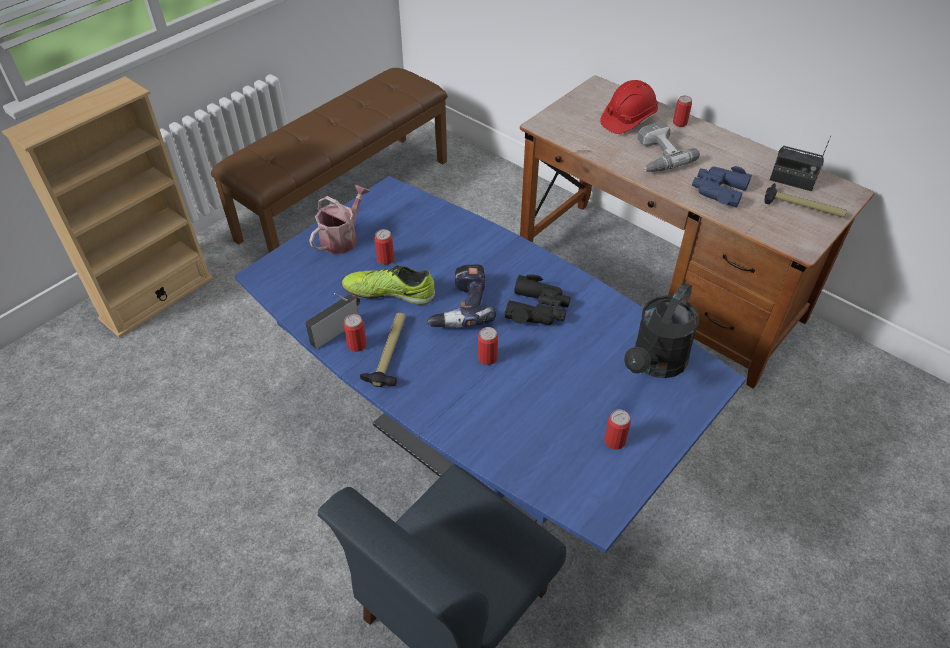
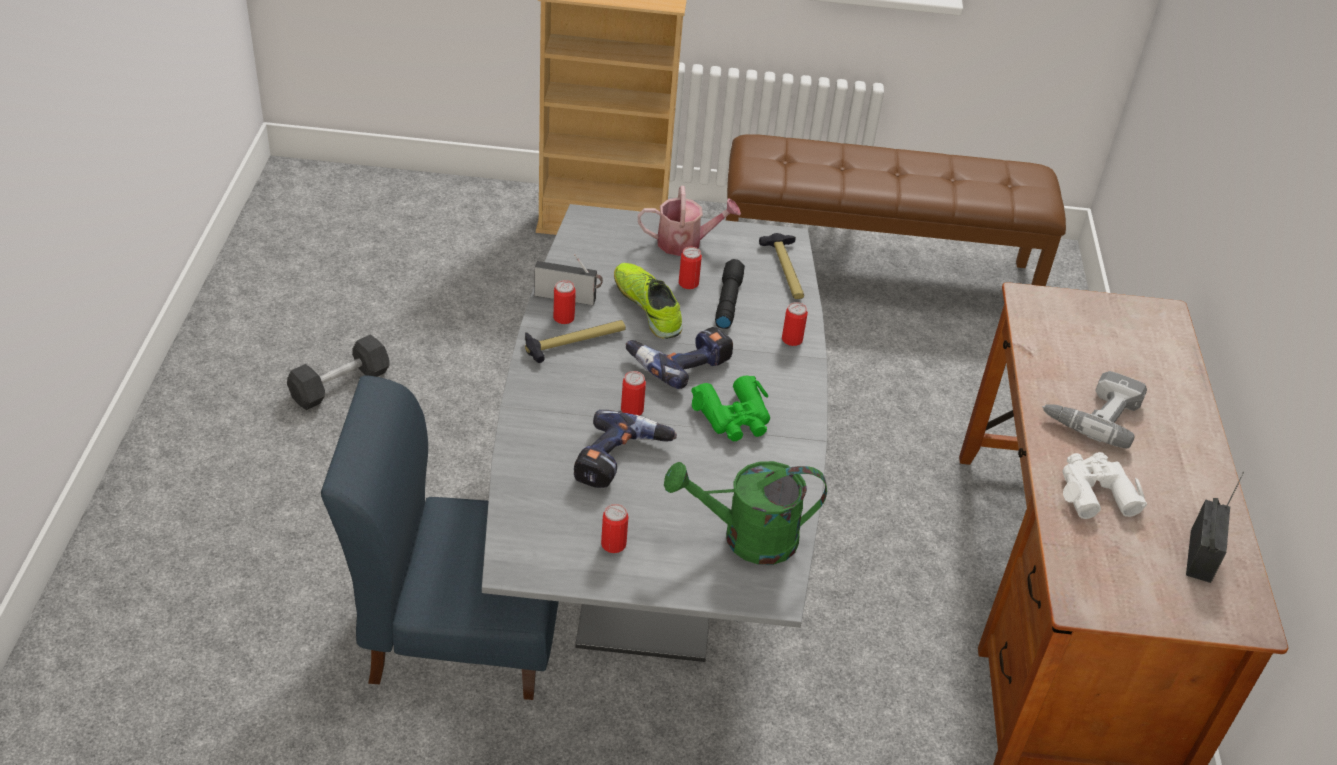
camera: 50 degrees right, 5 degrees down
(139, 555) = (340, 385): none -> black dumbbell
(421, 250) = (727, 300): none -> black flashlight
(475, 448) = (652, 556): blue dining table -> grey dining table
(534, 392) = (621, 461): none -> power drill
(538, 308) = (734, 417): black binoculars -> green binoculars
(628, 120) = (1131, 363): red hard hat -> none
(655, 364) = (746, 538): black watering can -> green watering can
(680, 123) = (1186, 410): can -> can (792, 339)
(718, 190) = (1095, 491): blue binoculars -> white binoculars
(791, 181) = (1201, 556): radio -> radio turned 150 degrees counterclockwise
(803, 207) = (1161, 583): hammer -> hammer (786, 271)

